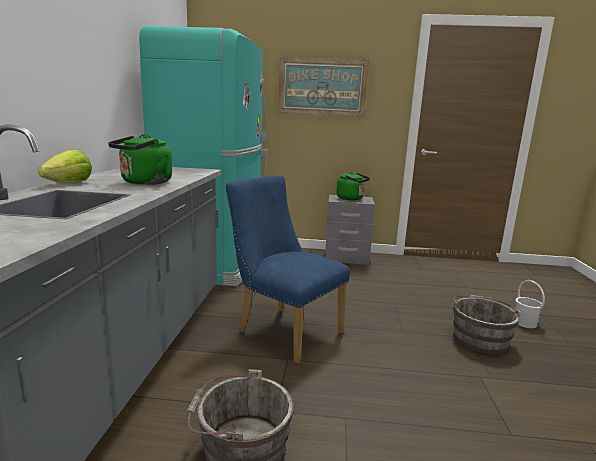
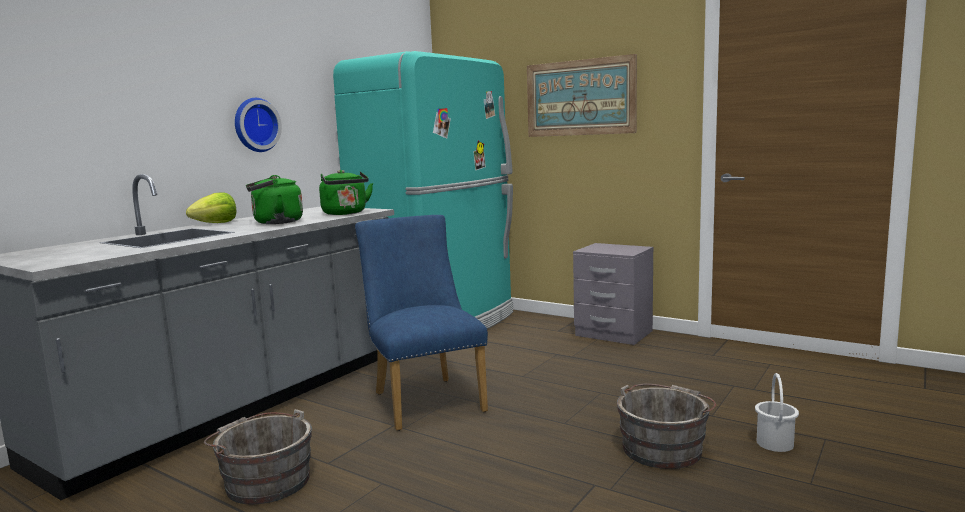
camera: 30 degrees right, 5 degrees down
(84, 79) = (255, 125): none -> wall clock
(351, 199) = (614, 248): green kettle -> green kettle (345, 213)

